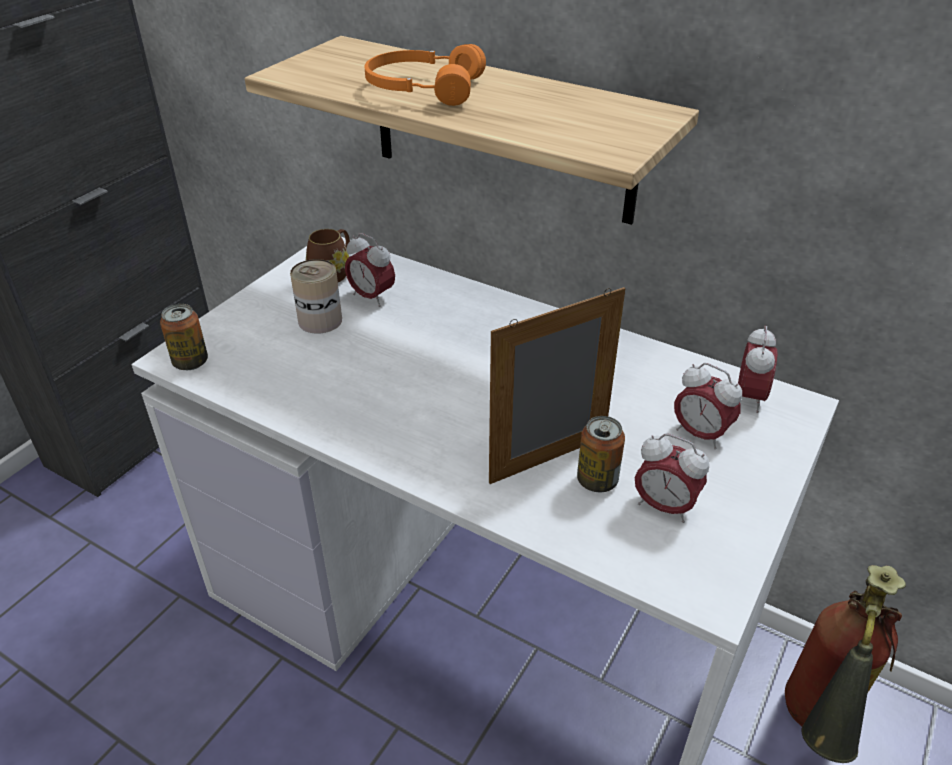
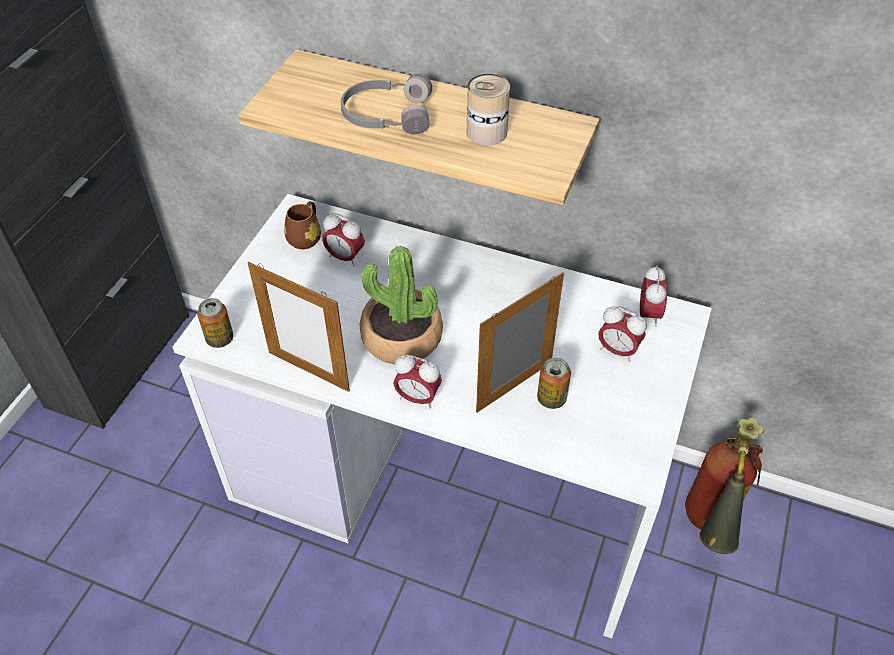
camera: 10 degrees left, 10 degrees up
(284, 409) = (308, 371): none -> picture frame
(320, 320) = (310, 285): can -> can (486, 132)
(414, 386) = (401, 337): none -> potted plant
(423, 88) = (386, 115): orange headphones -> grey headphones
(664, 506) = (600, 412): alarm clock -> alarm clock (418, 398)

